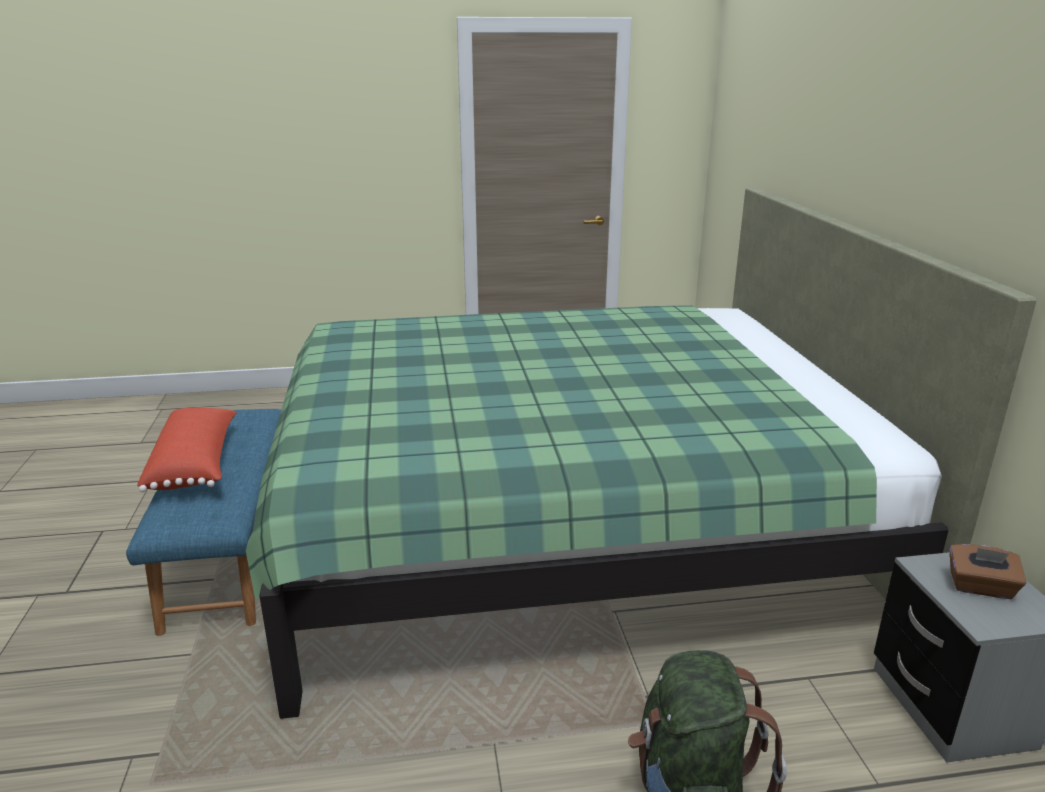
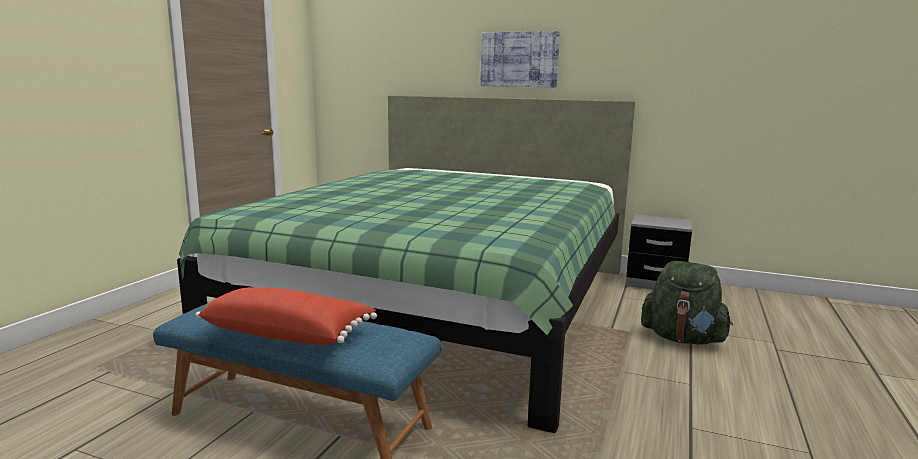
camera: 60 degrees left, 10 degrees down
(892, 157) = (519, 59): none -> picture
(980, 587) = (660, 221): brown tissue box -> none

